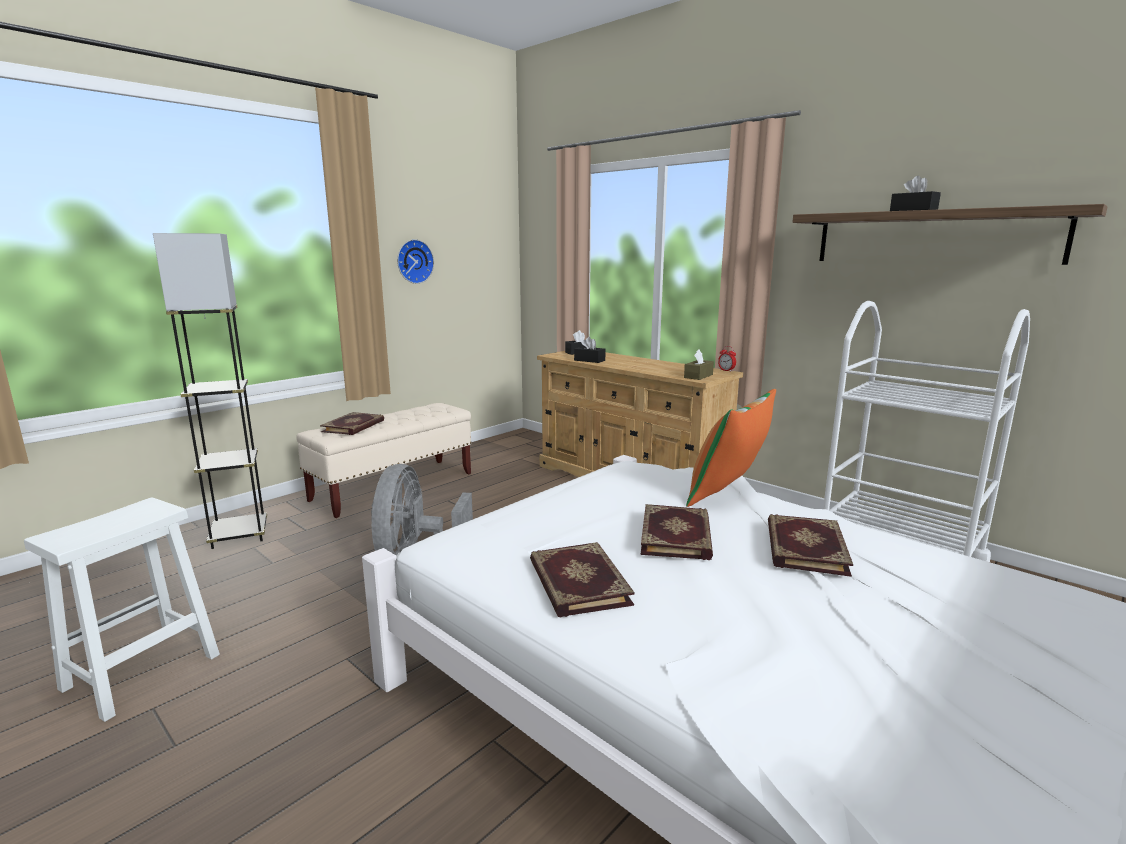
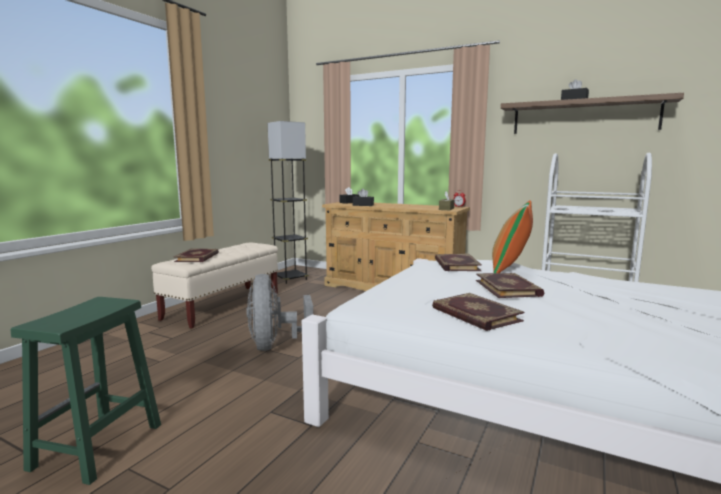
camera: 15 degrees left, 5 degrees down
(140, 673) = (96, 447): white stool -> green stool
(239, 535) = (115, 347): grey floor lamp -> grey floor lamp (291, 279)
(414, 261) = (225, 138): wall clock -> none
(804, 547) = (586, 287): book -> book (456, 265)

